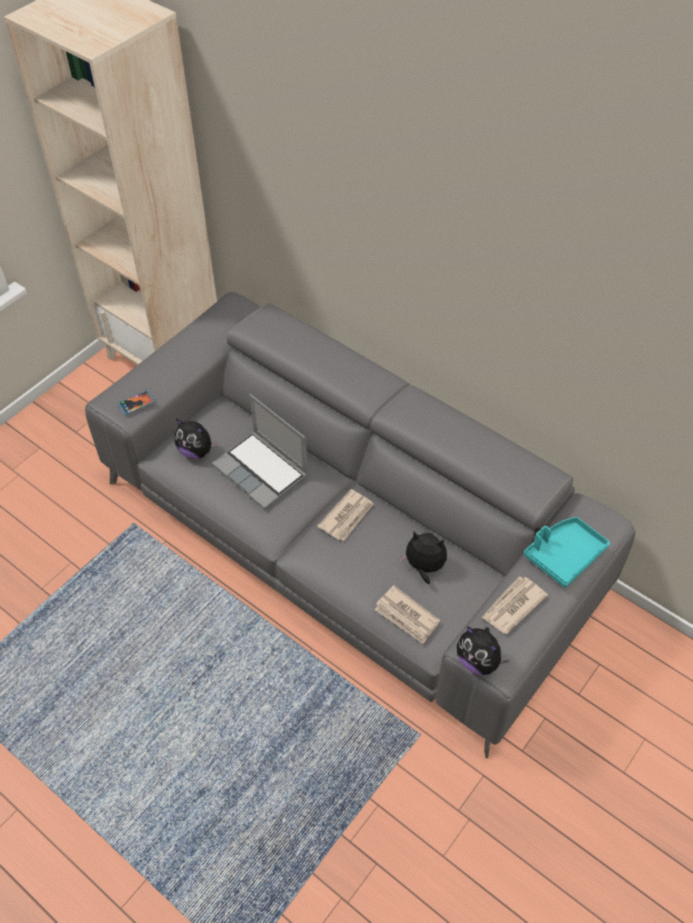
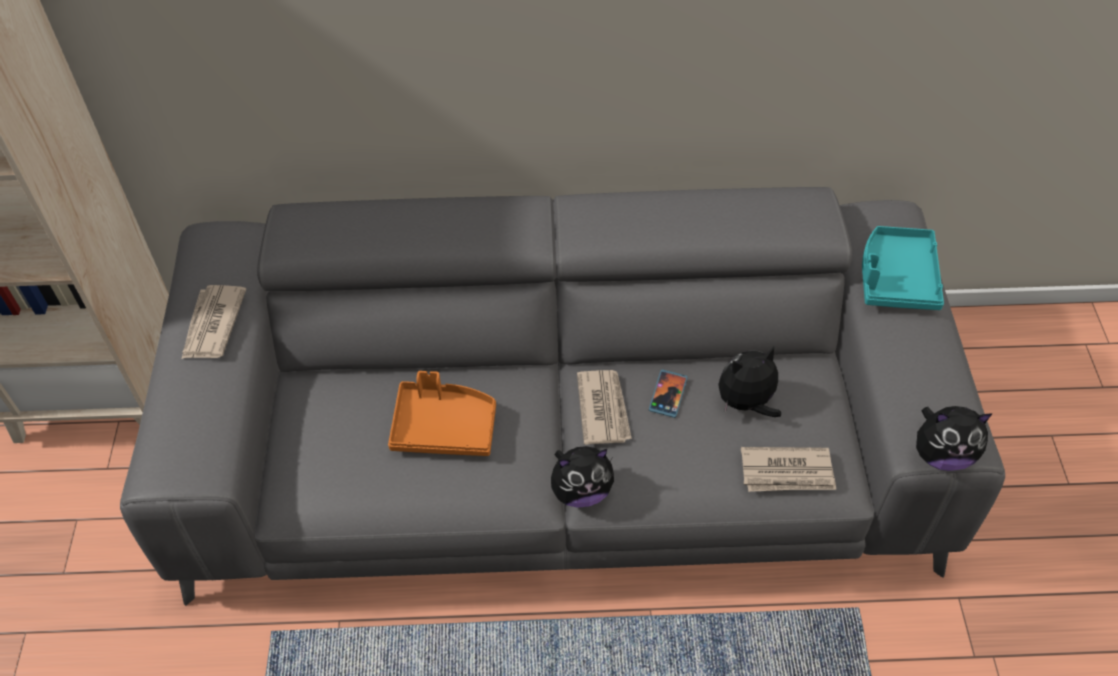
camera: 40 degrees left, 0 degrees up
(136, 403) = (206, 449): phone -> phone (668, 394)
(196, 451) = (330, 462): plush toy -> plush toy (581, 491)
(262, 471) = (444, 427): laptop -> orange tray
(512, 606) = (910, 369): newspaper -> newspaper (212, 325)

